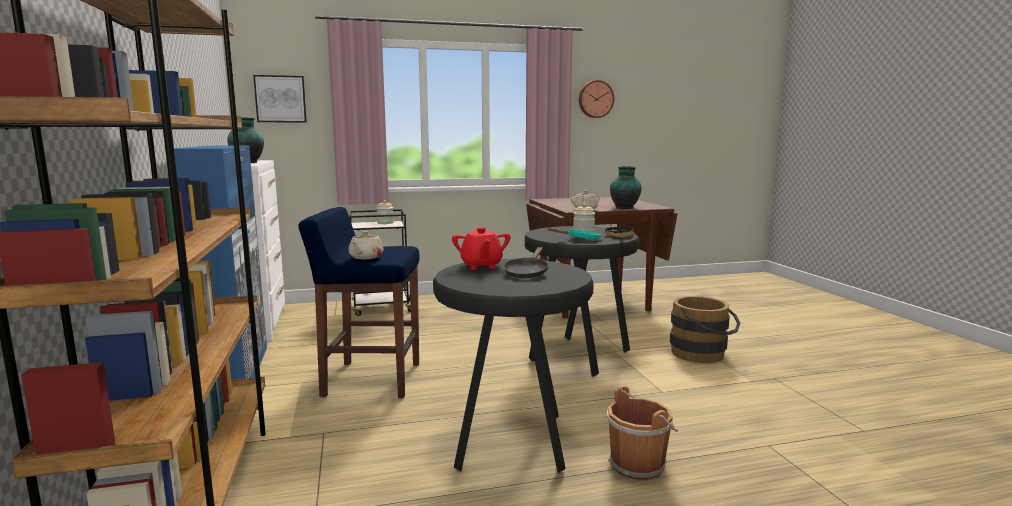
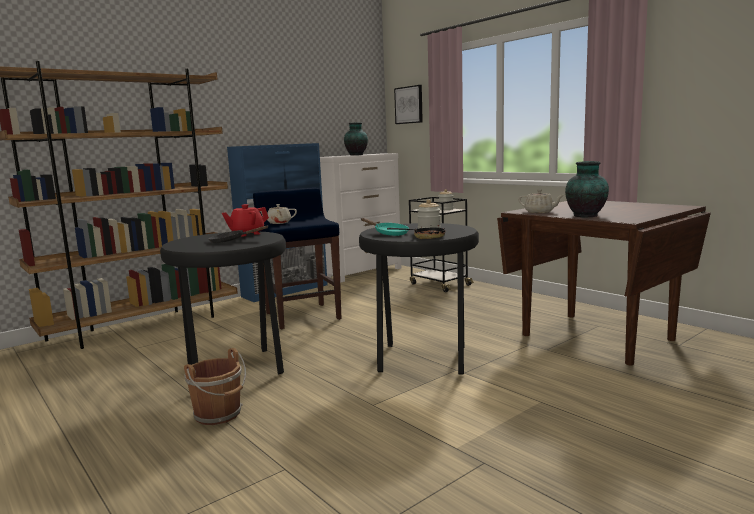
camera: 65 degrees right, 0 degrees up
(595, 99) = (694, 67): wall clock -> none
(702, 355) = (509, 412): brown bucket -> none

